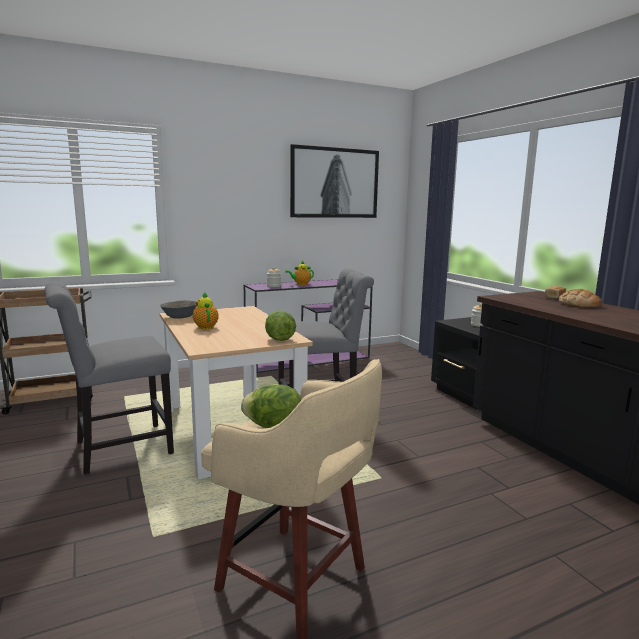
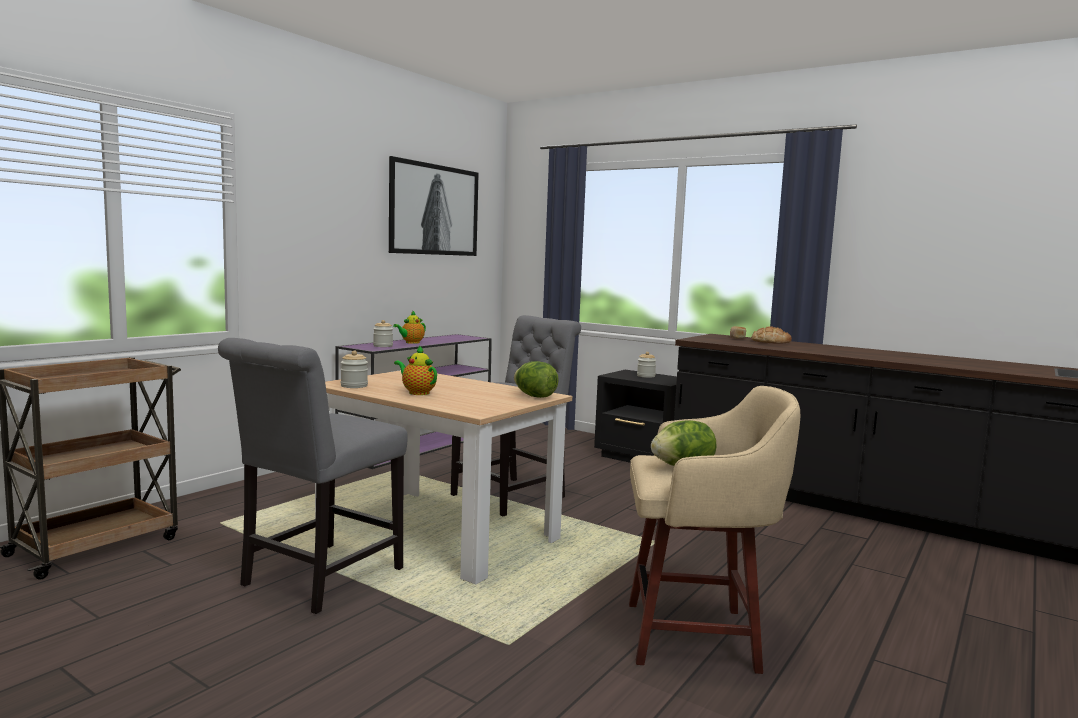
camera: 30 degrees left, 5 degrees down
(181, 317) = (354, 386): grey bowl -> jar

